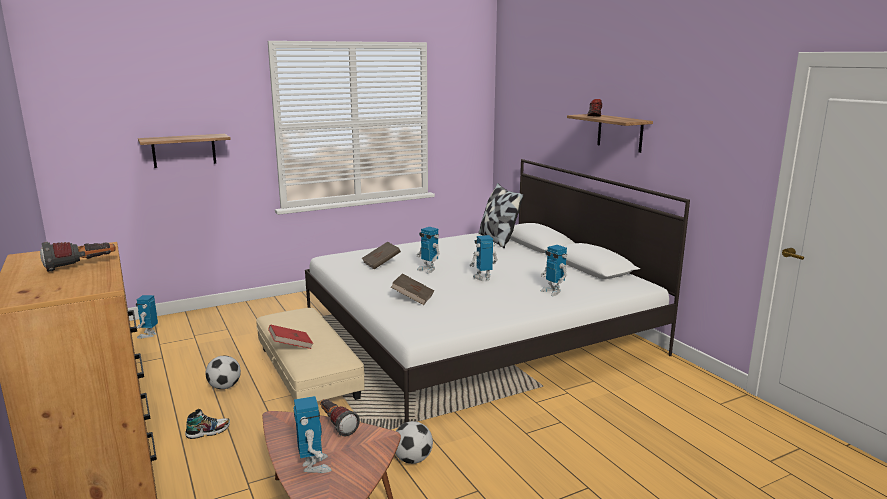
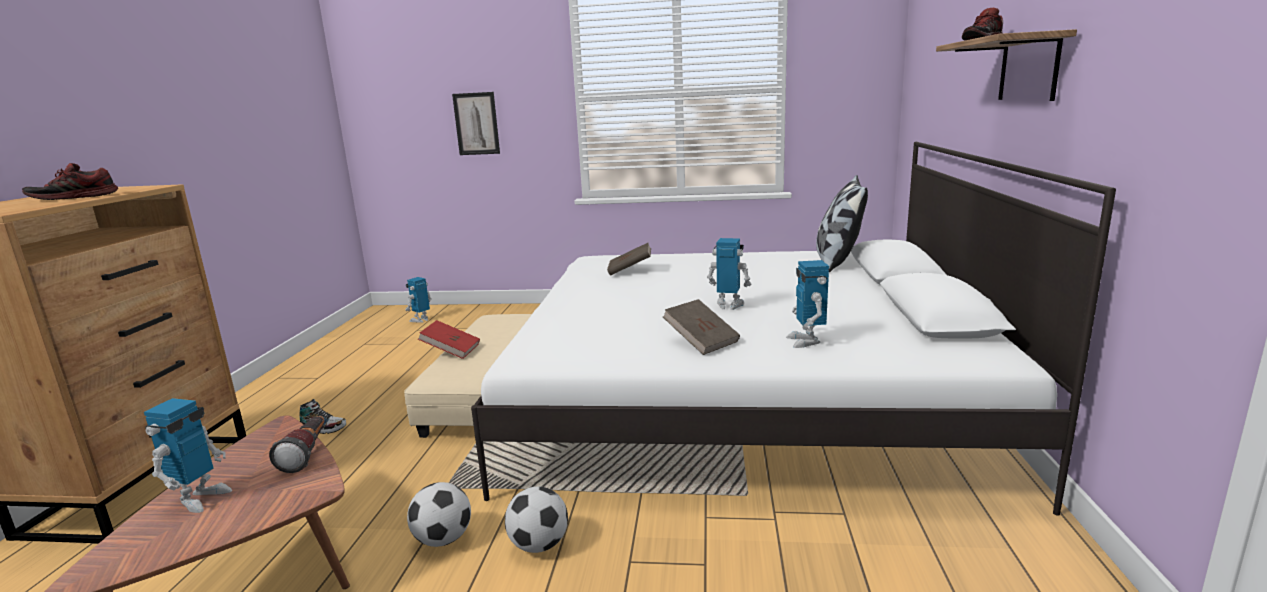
camera: 35 degrees right, 0 degrees up
(81, 266) = (74, 197): flashlight -> shoe
(184, 150) = (476, 124): shelf -> picture
(224, 387) = (402, 386): football -> football (539, 545)
(413, 298) = (595, 315): brown book -> brown book (701, 341)
(428, 269) = (674, 285): toy robot -> none

